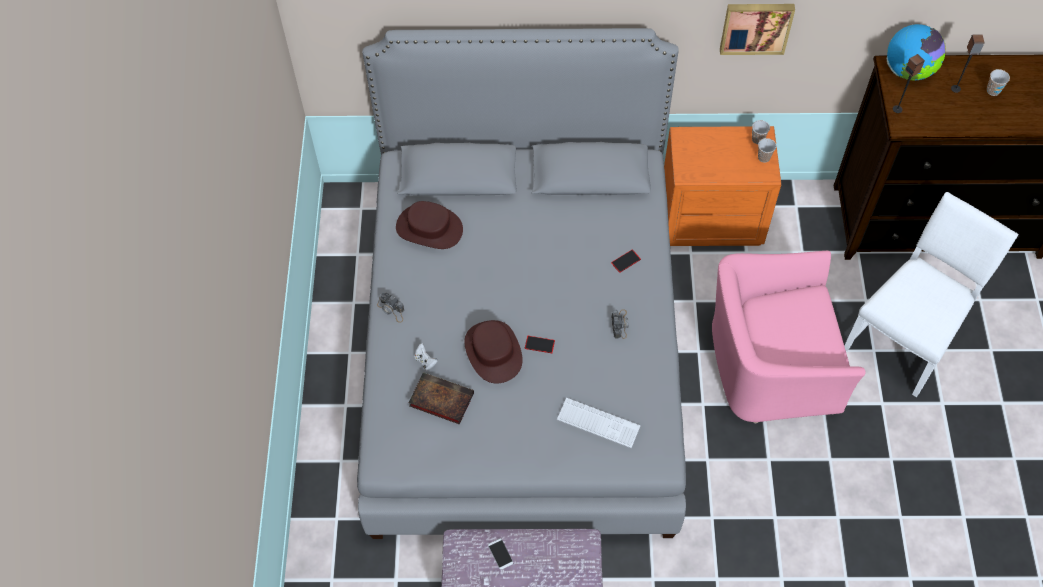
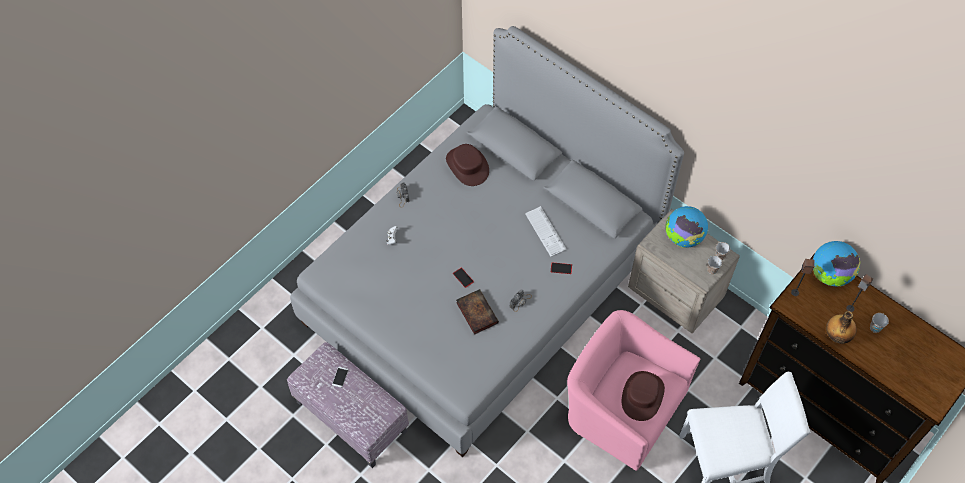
camera: 40 degrees right, 0 degrees up
(439, 400) = (378, 265): book -> book (476, 312)
(493, 352) = (433, 261): brown hat -> brown hat (642, 396)
(598, 423) = (451, 346): keyboard -> keyboard (545, 231)
(708, 146) = (683, 237): none -> globe
(710, 218) = (676, 293): orange nightstand -> beige nightstand
(756, 26) = (743, 174): picture -> none
(971, 122) = (837, 336): none -> bottle

